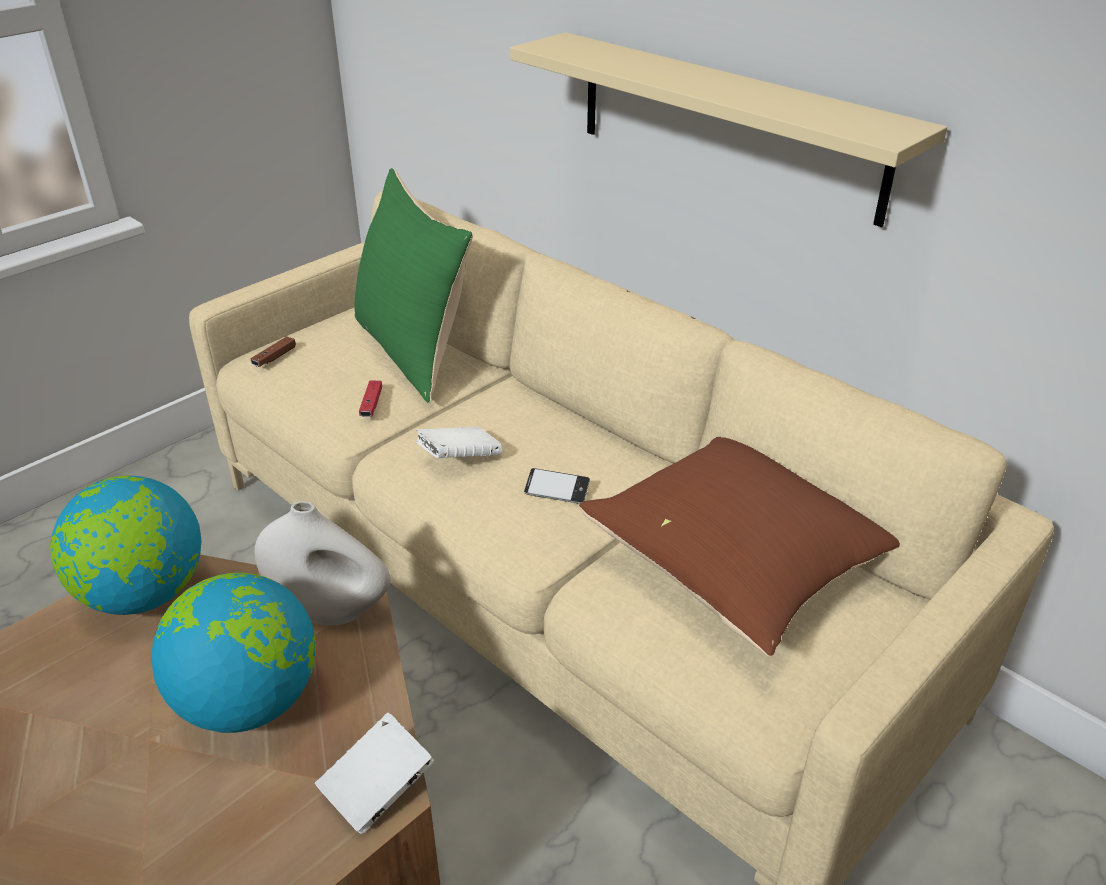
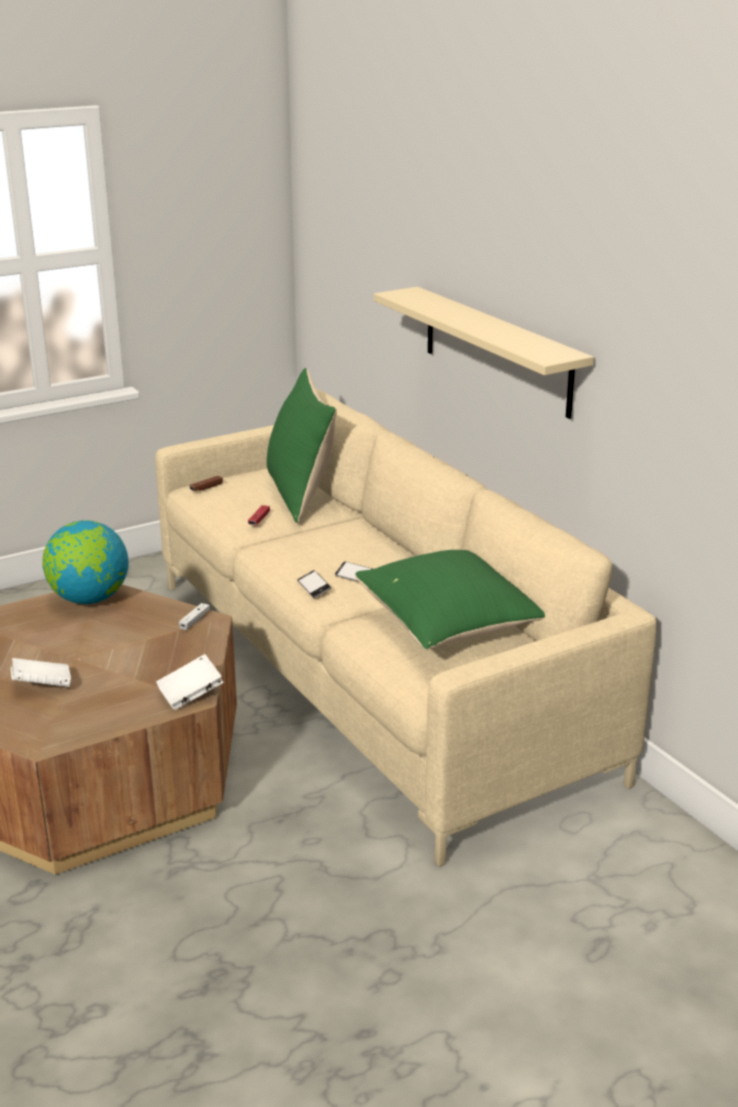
camera: 15 degrees right, 10 degrees down
(250, 701) = (134, 651): globe -> none
(330, 610) = (194, 620): white vase -> white game controller
(459, 458) = (302, 553): white book -> white book (42, 686)
(503, 522) = (314, 587): none -> phone
(739, 565) = (451, 625): brown pillow -> green pillow

